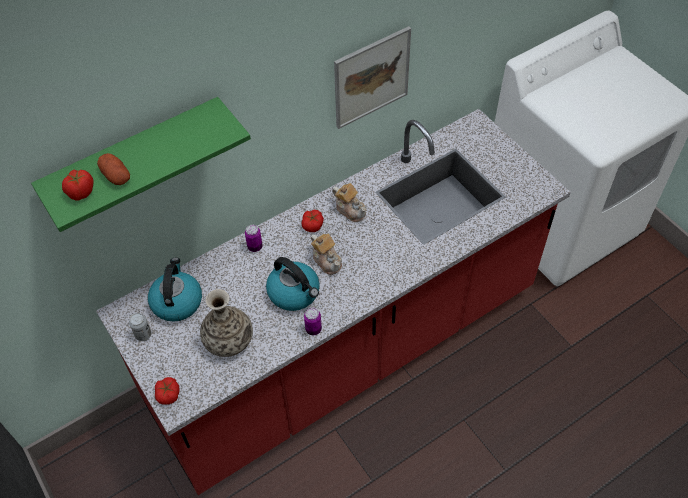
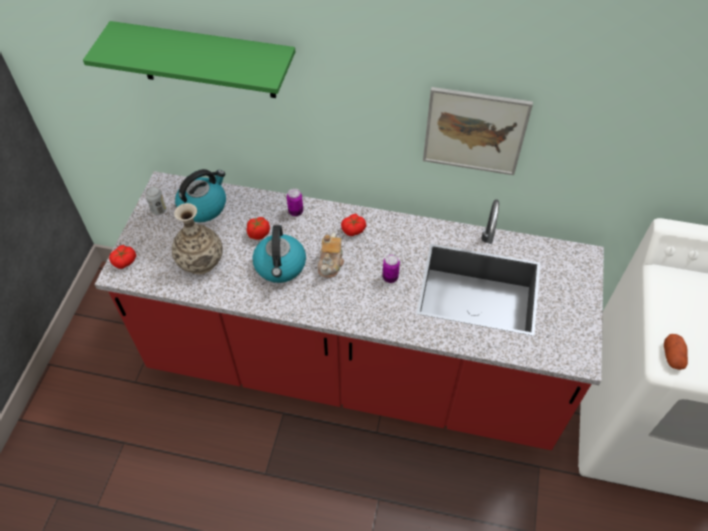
camera: 45 degrees right, 0 degrees up
(81, 192) = (124, 48): tomato -> tomato (258, 234)
(116, 176) = (158, 53): potato -> potato (672, 356)
(313, 329) = (260, 302): can -> can (390, 277)
(350, 210) = (394, 241): teapot -> none

